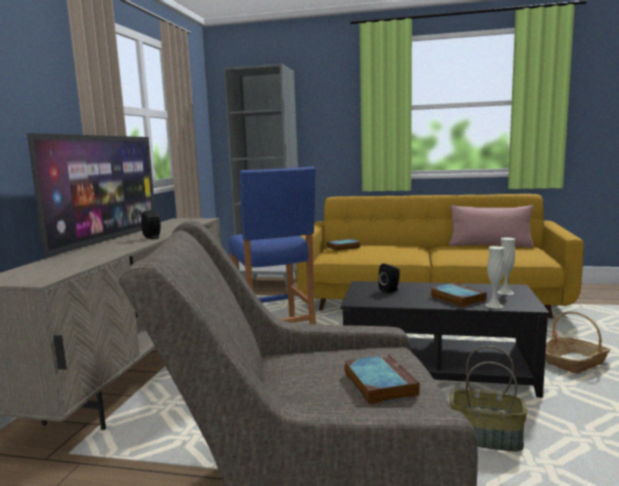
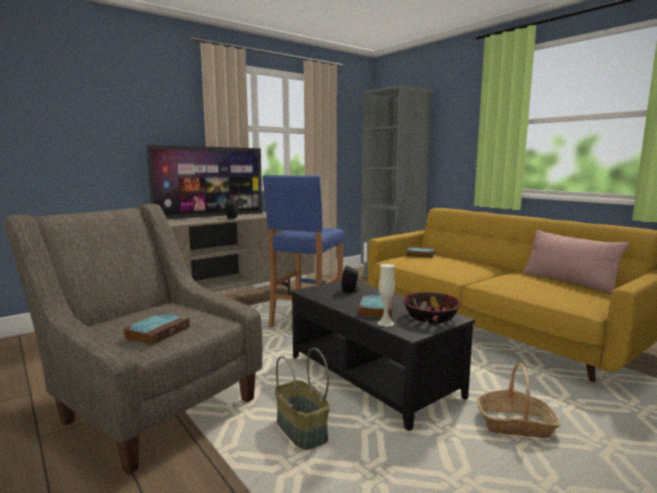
camera: 40 degrees right, 0 degrees up
(505, 292) = (430, 318): white vase -> bowl

